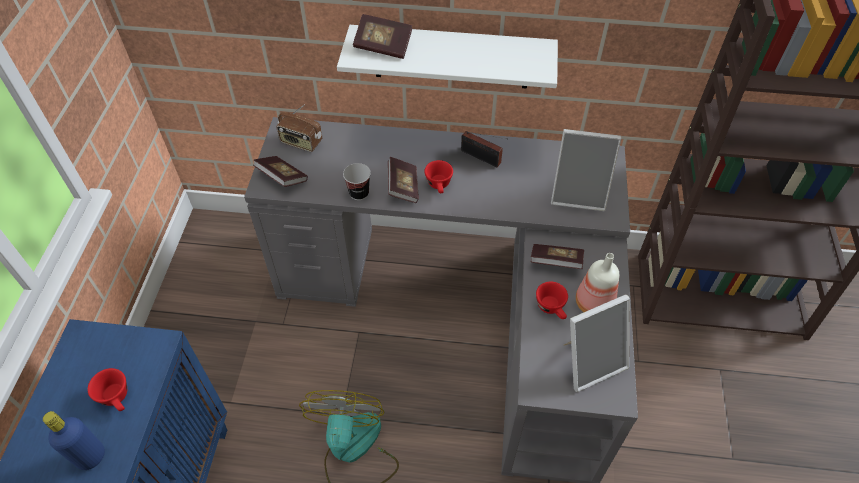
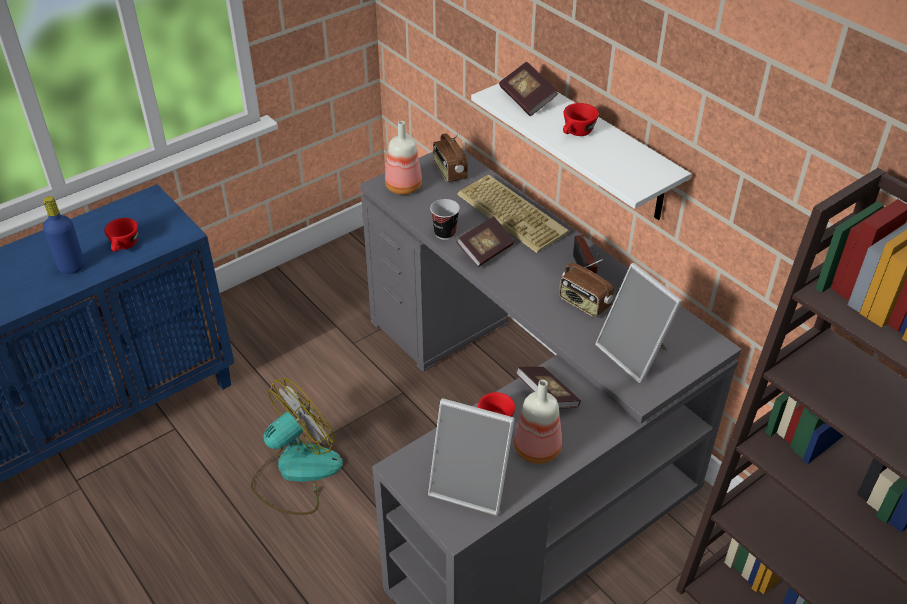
camera: 45 degrees right, 10 degrees down
(282, 178) = (402, 187): book -> bottle
(387, 146) = (514, 214): none -> keyboard
(439, 186) = (516, 269): red cup -> red cup (576, 133)
(509, 181) = (584, 304): none -> radio

